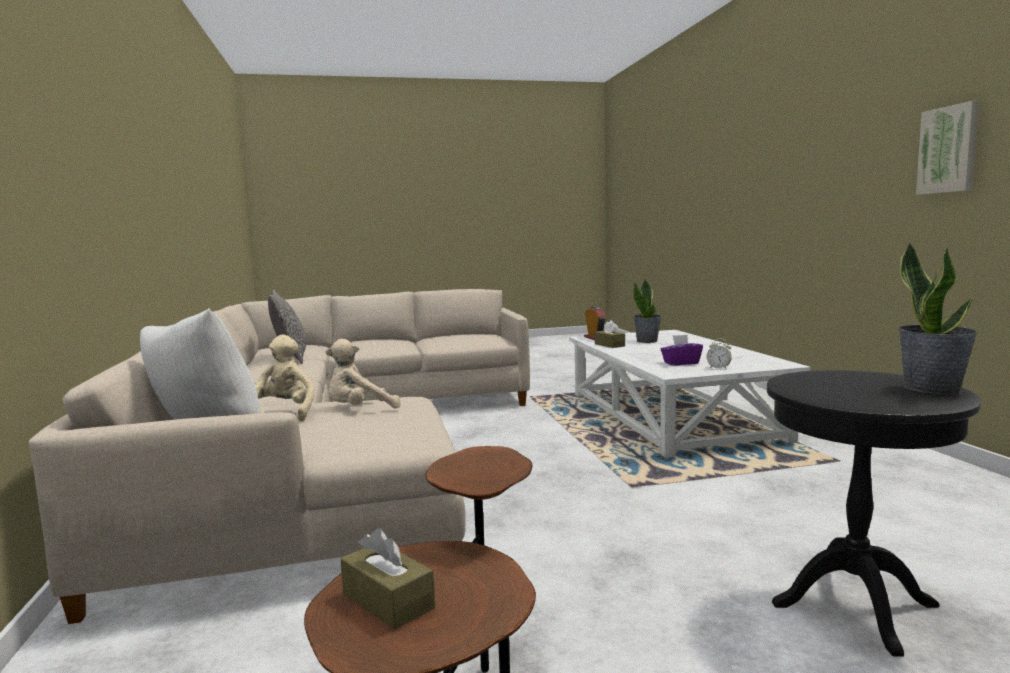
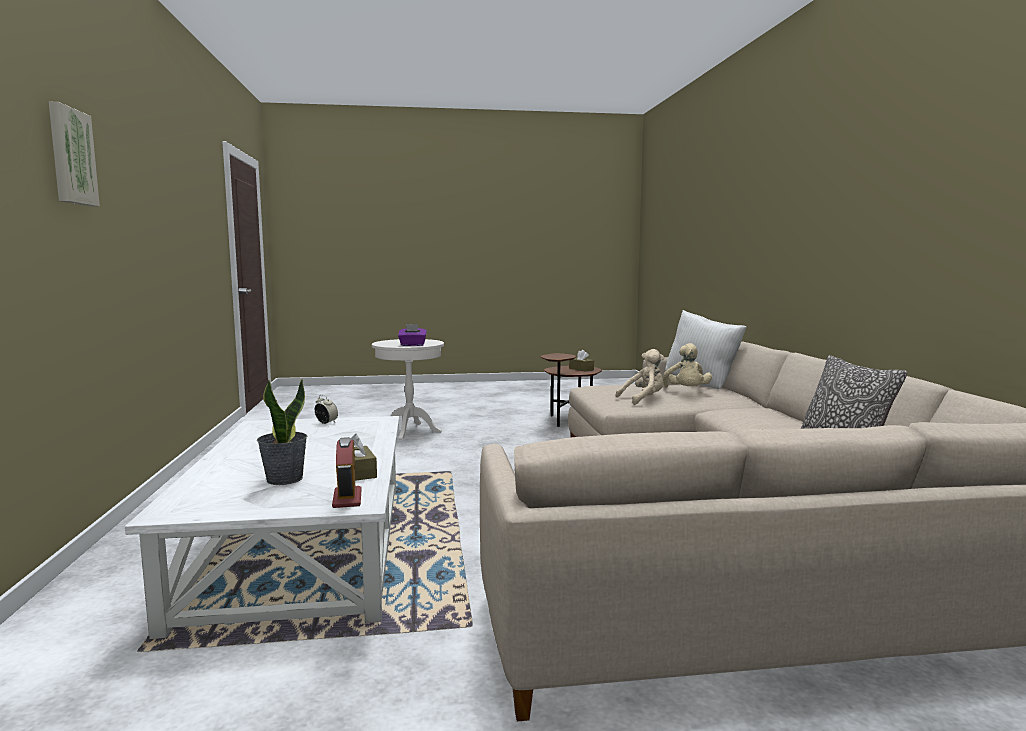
camera: 175 degrees left, 0 degrees up
(681, 363) = (344, 431): purple tissue box -> purple tissue box (412, 345)
(854, 605) = (410, 431): black side table -> white side table
(932, 388) = (386, 341): potted plant -> none
(949, 150) = (139, 221): picture -> picture (70, 156)

